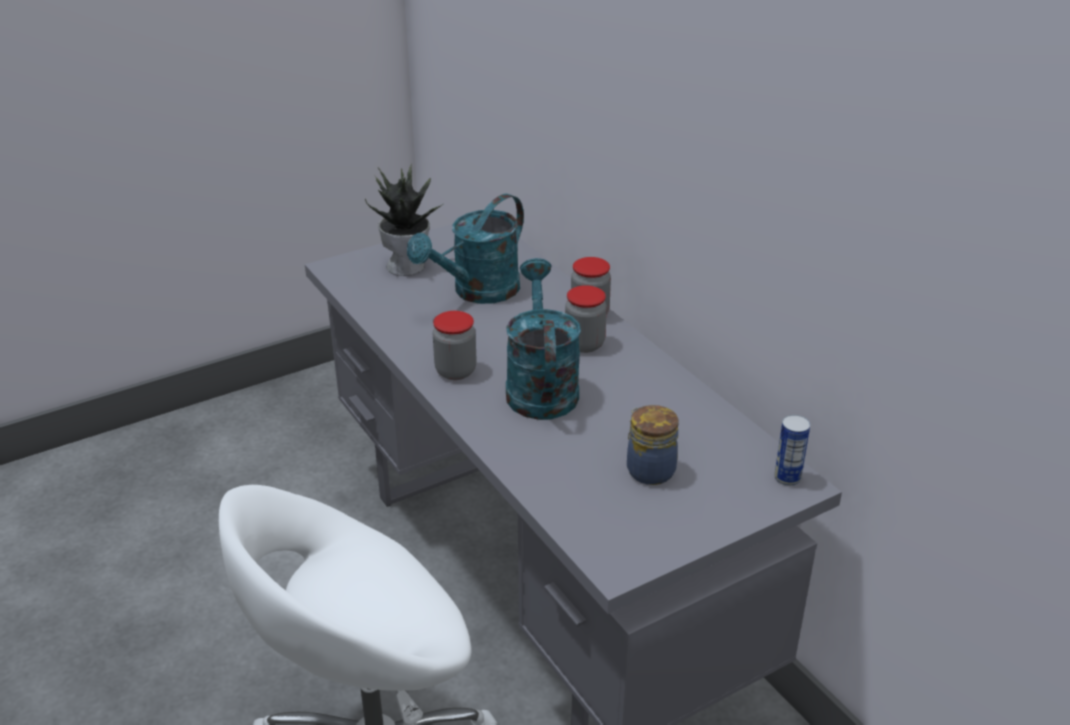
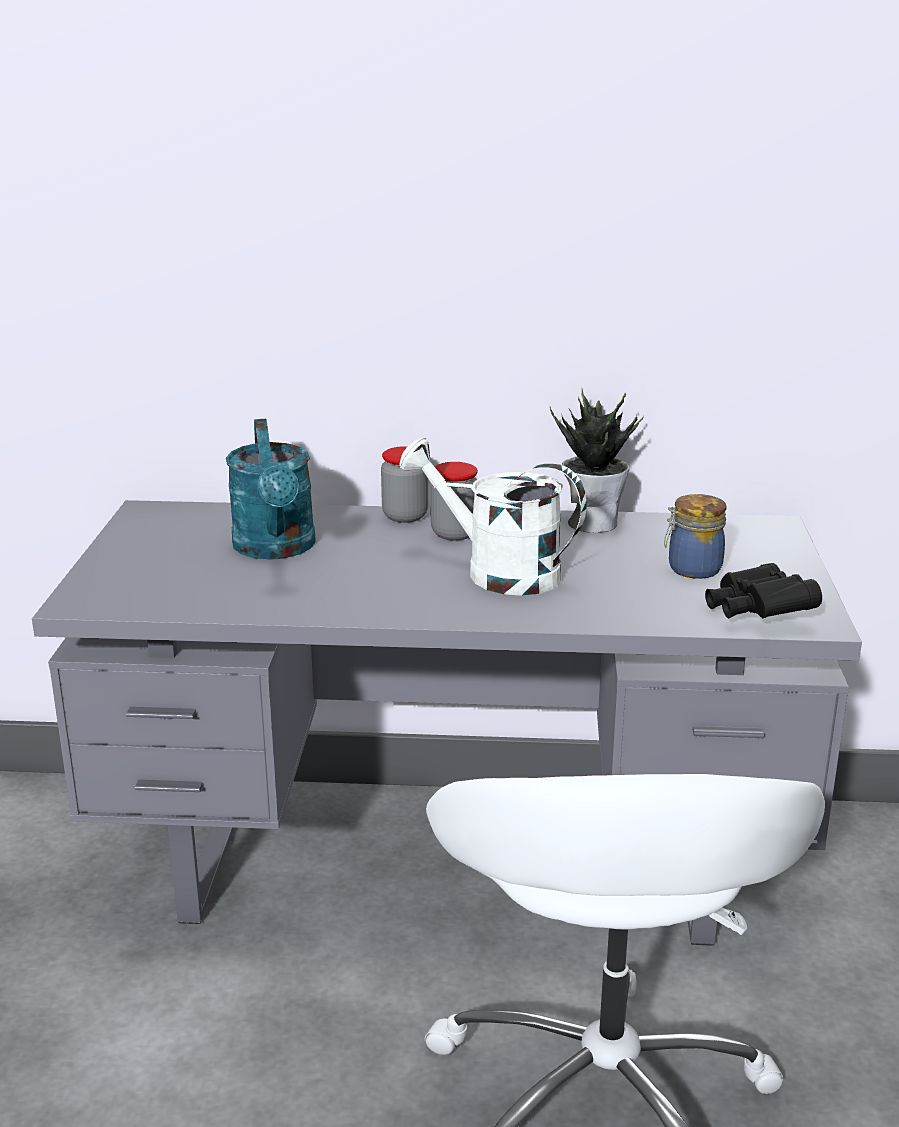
camera: 55 degrees left, 10 degrees down
(407, 266) = (154, 566): potted plant -> potted plant (593, 522)
(455, 371) = (410, 601): jar -> none
(540, 386) = (497, 572): turquoise watering can -> white watering can
(601, 528) = (756, 613): none -> black binoculars
(787, 478) = (762, 526): can -> none

